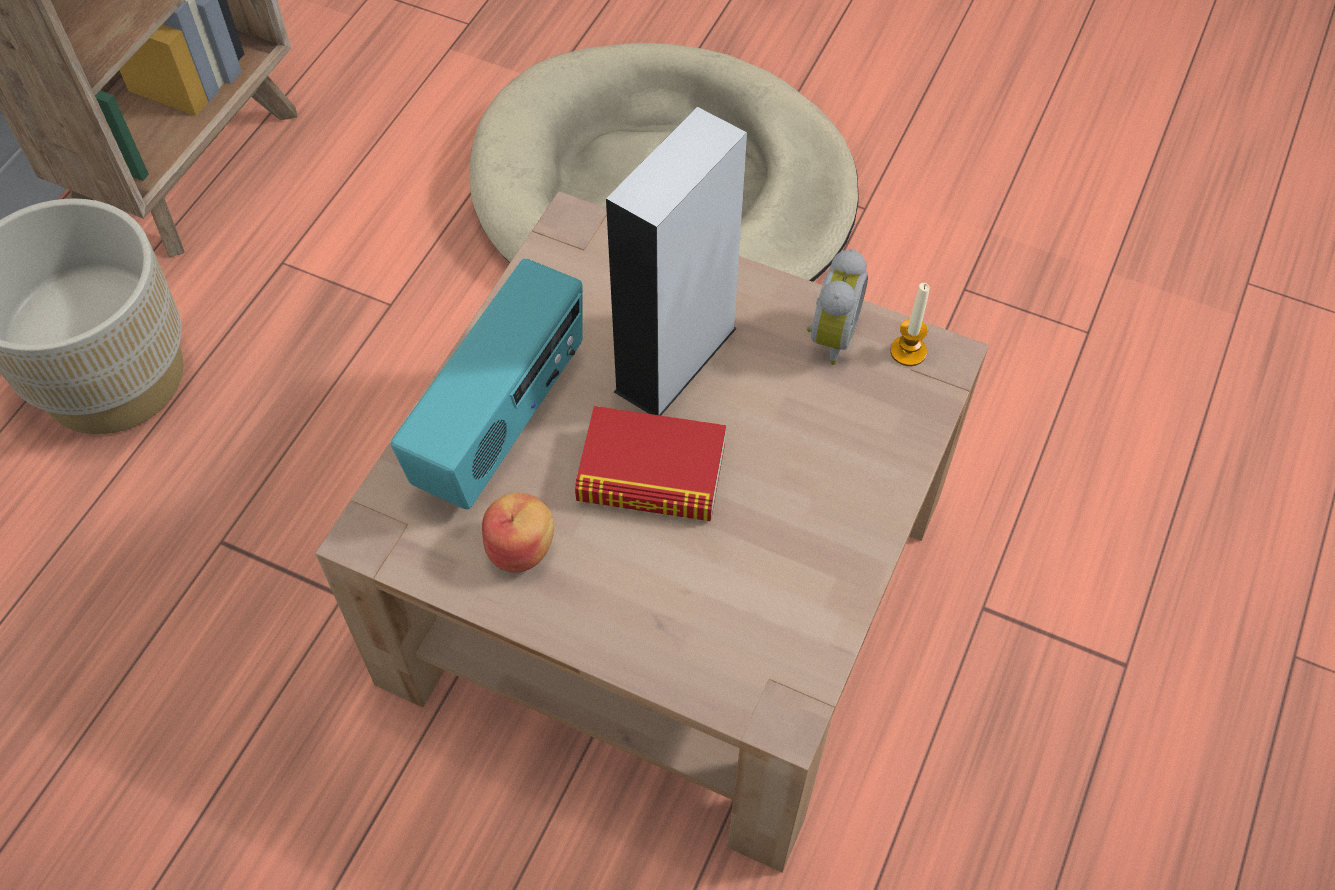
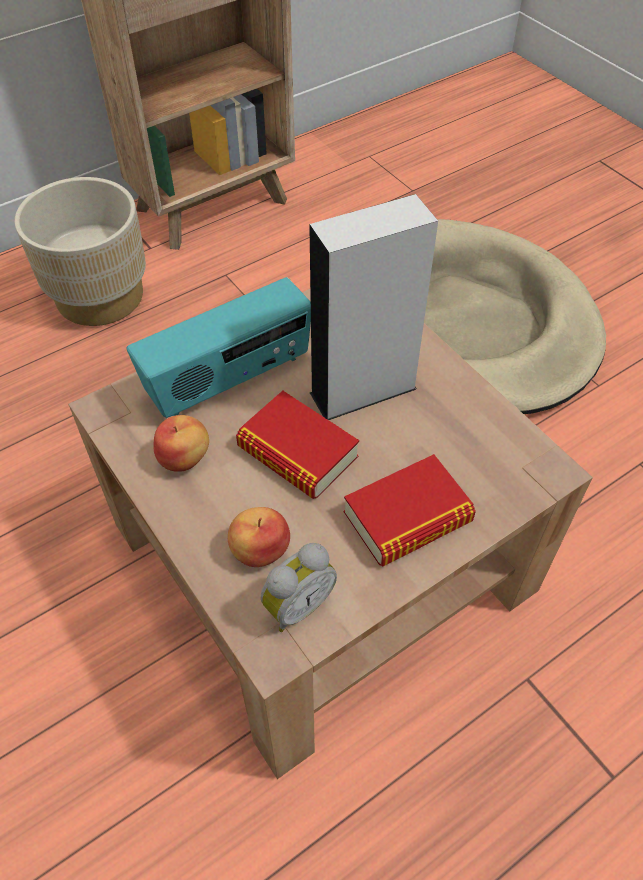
camera: 30 degrees right, 5 degrees down
(689, 610) = (260, 549): none -> apple
(826, 489) = (407, 517): none -> book
(829, 336) = (477, 421): alarm clock -> alarm clock (297, 604)
(908, 351) = (528, 455): candle -> none

